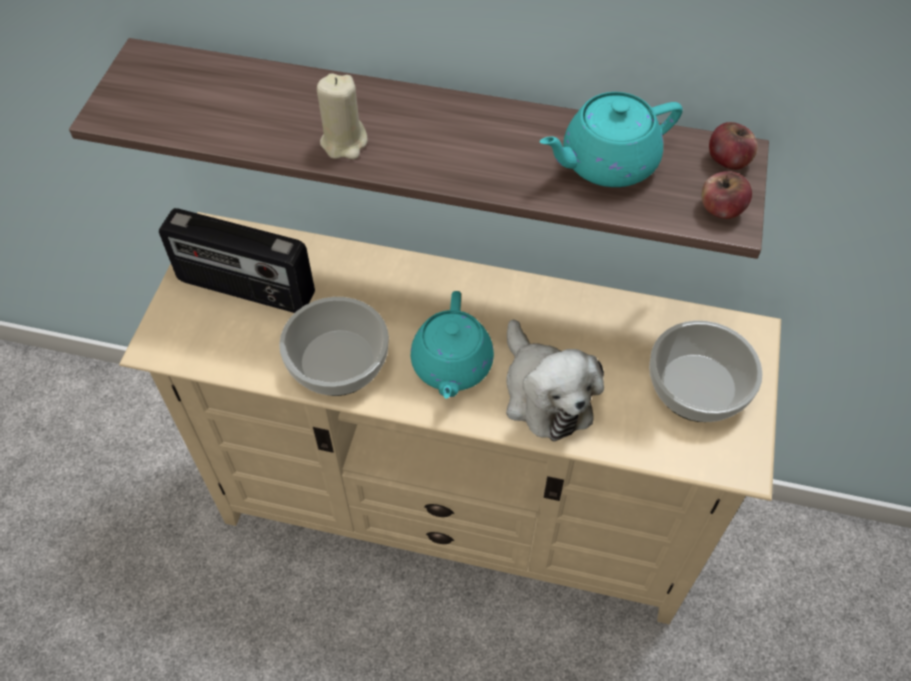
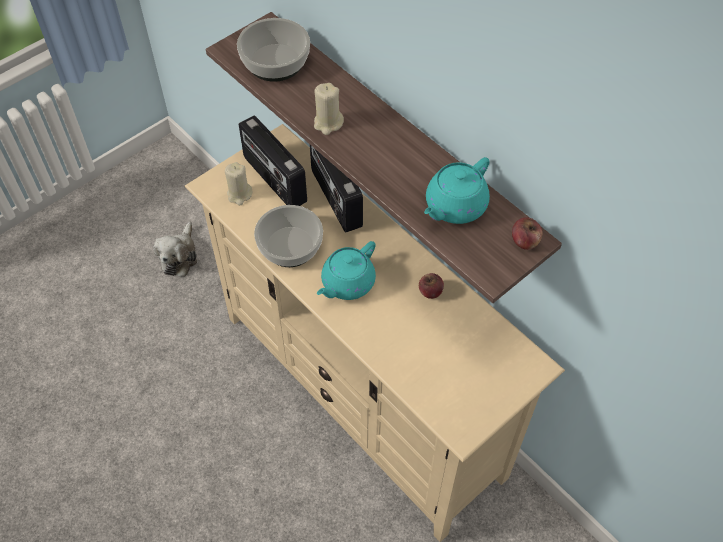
camera: 35 degrees right, 0 degrees up
(212, 333) = (239, 194): none -> beige candle
(347, 269) = (335, 199): none -> radio
(544, 393) = (385, 328): plush toy -> plush toy (179, 256)
(606, 163) = (454, 206): turquoise teapot -> turquoise teapot turned 60 degrees counterclockwise
(698, 386) = (476, 376): bowl -> bowl (276, 62)
(720, 209) = (493, 265): apple -> apple (430, 292)

